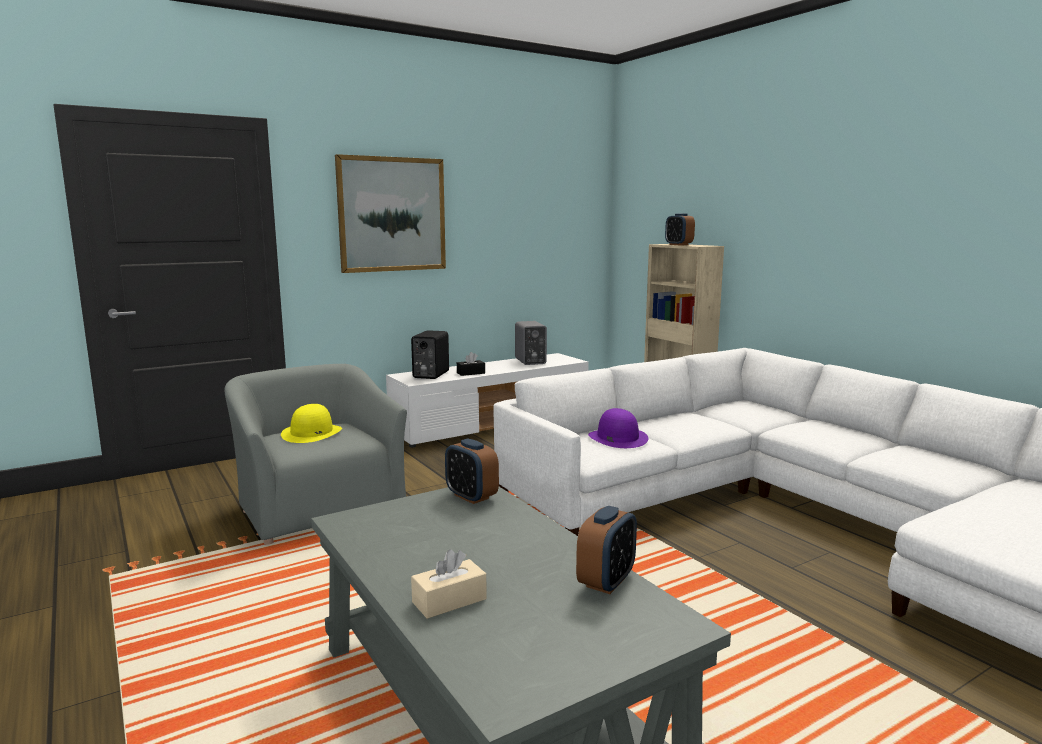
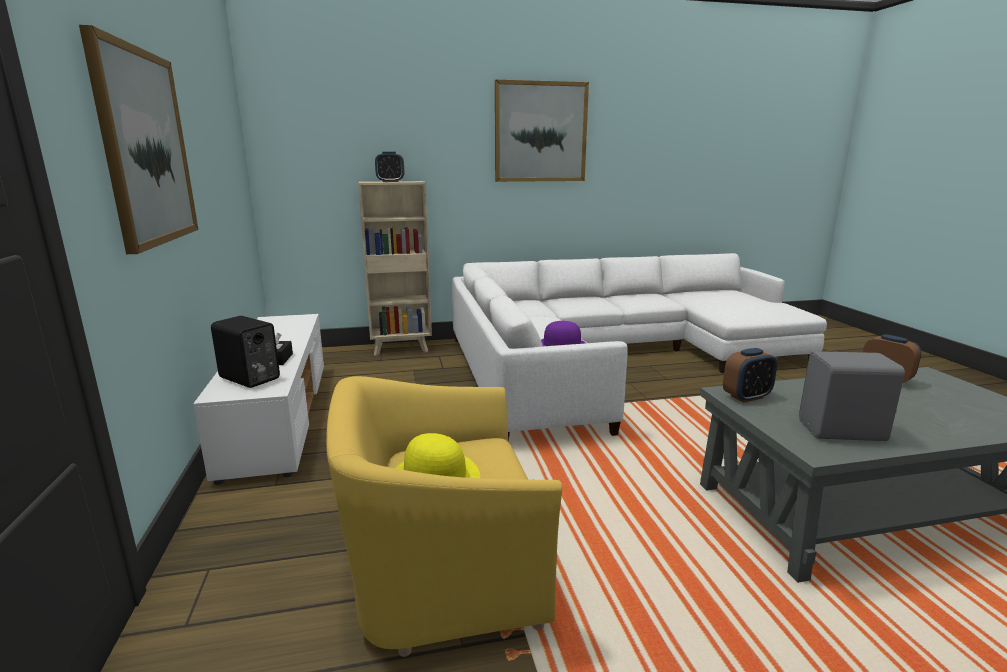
camera: 70 degrees left, 5 degrees up
(318, 507) = (442, 571): grey armchair -> yellow armchair
(449, 600) = (946, 424): beige tissue box -> none
(529, 361) = (275, 331): grey speaker -> grey speaker (843, 432)
(868, 185) = (540, 132): none -> picture

